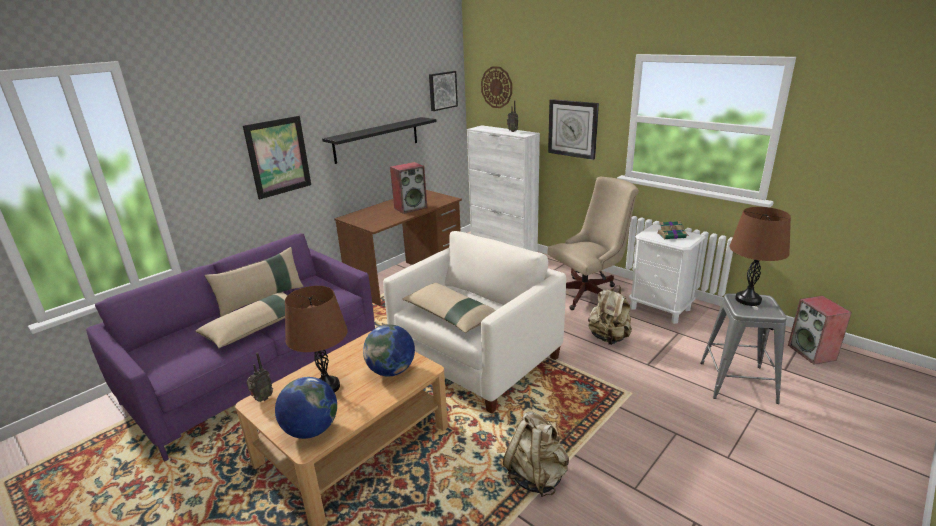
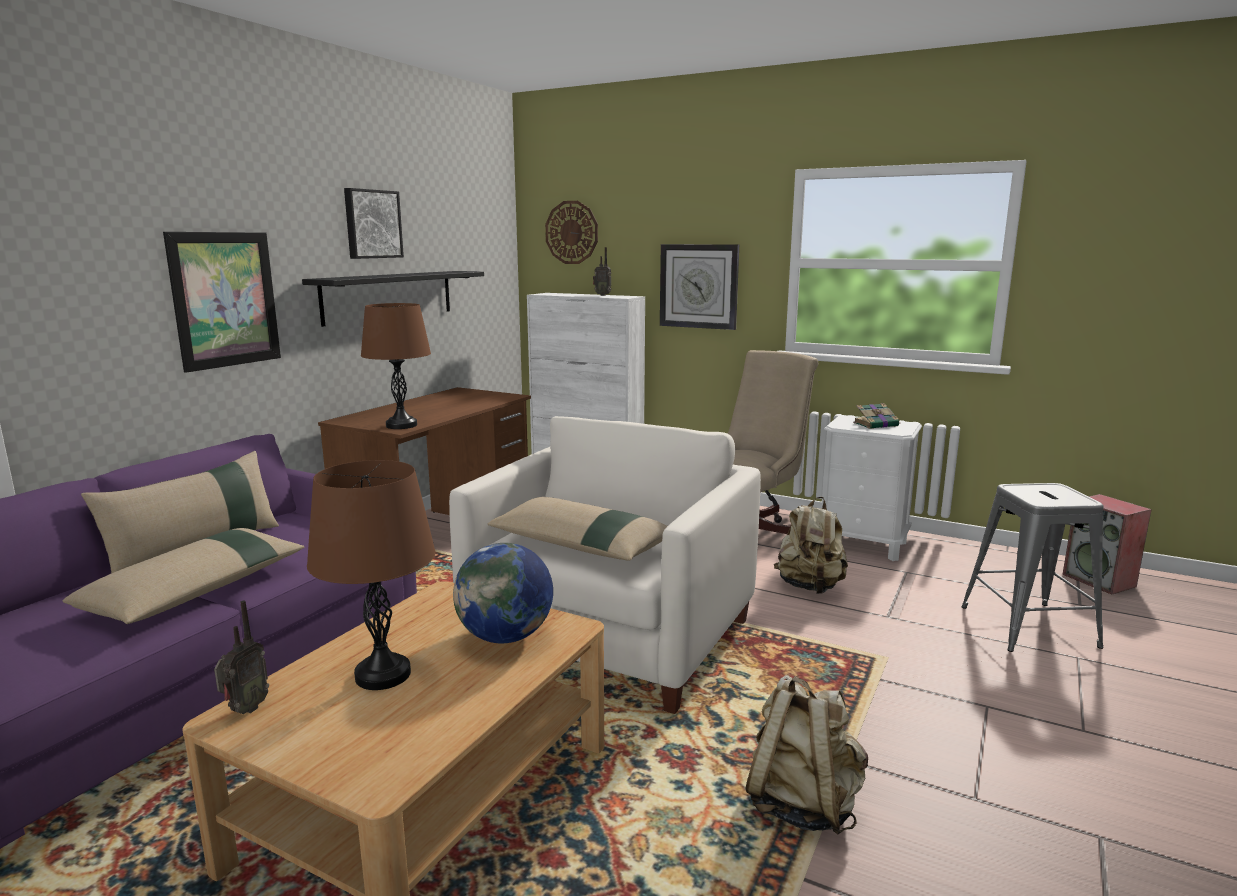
camera: 15 degrees left, 10 degrees down
(311, 430) = (378, 751): globe -> none
(410, 208) = (451, 406): speaker -> none
(442, 90) = (486, 235): picture -> picture (372, 224)
(748, 300) = (1035, 489): brown table lamp -> brown table lamp (401, 425)

